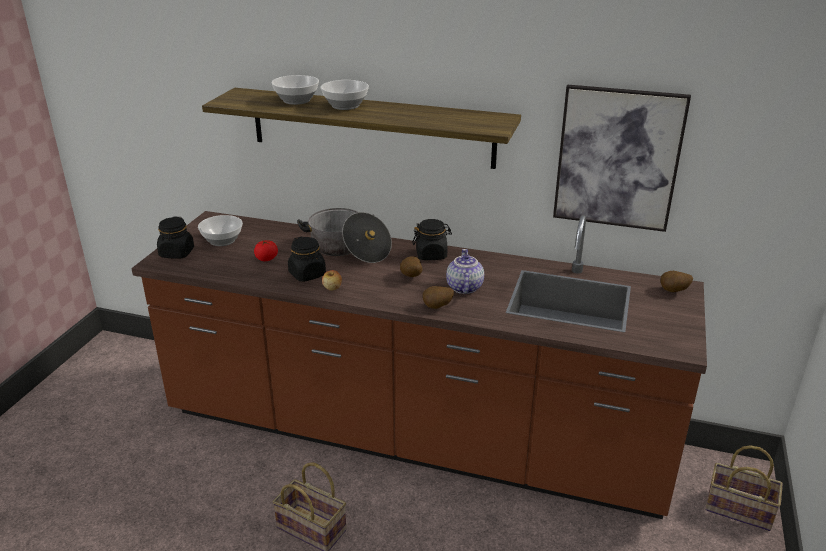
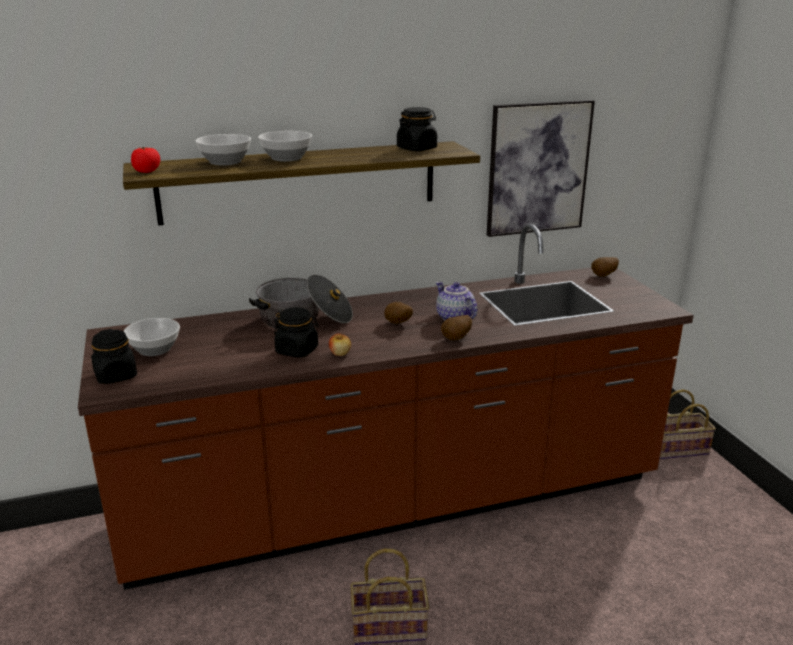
camera: 35 degrees left, 5 degrees down
(266, 259) = (232, 350): tomato -> tomato (147, 171)
(431, 255) = (389, 302): black jar -> black jar (417, 149)

